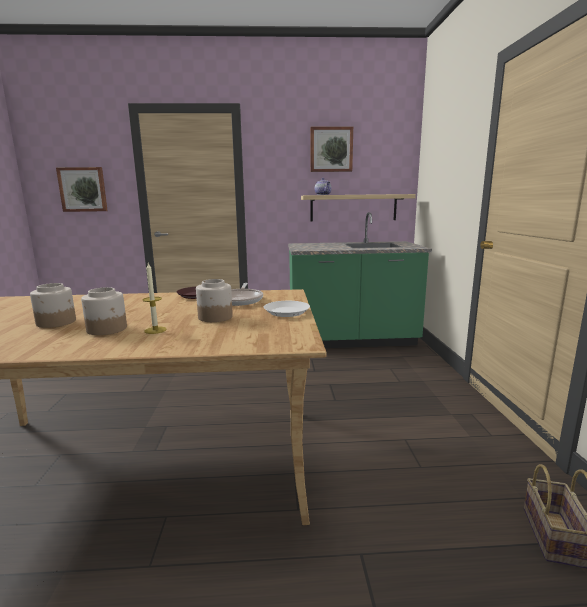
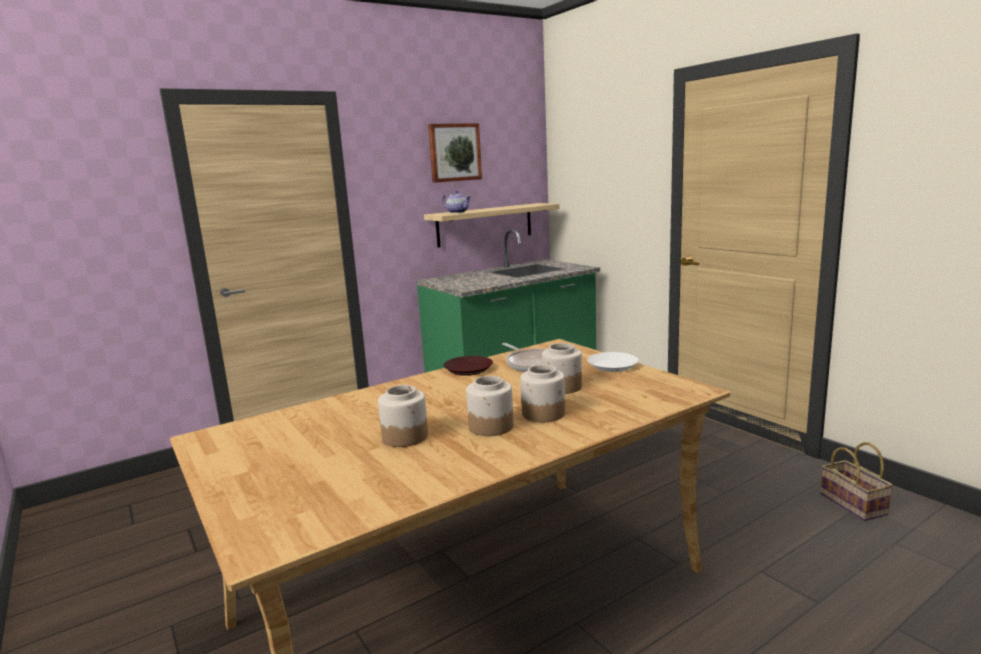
camera: 30 degrees left, 0 degrees up
(83, 189) = (82, 233): picture -> none
(155, 330) = (544, 414): candle -> jar

